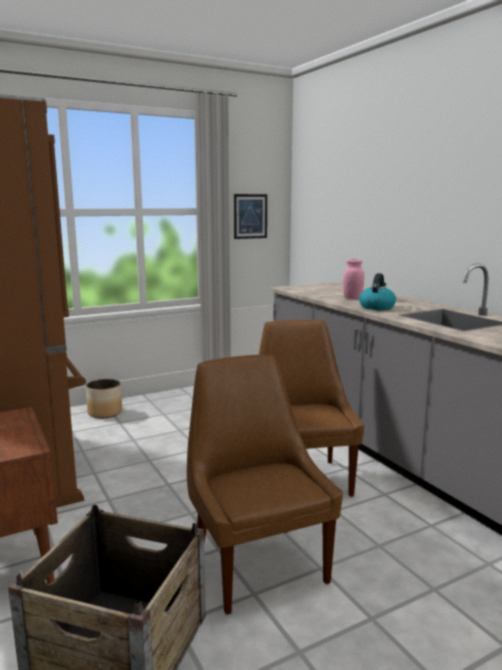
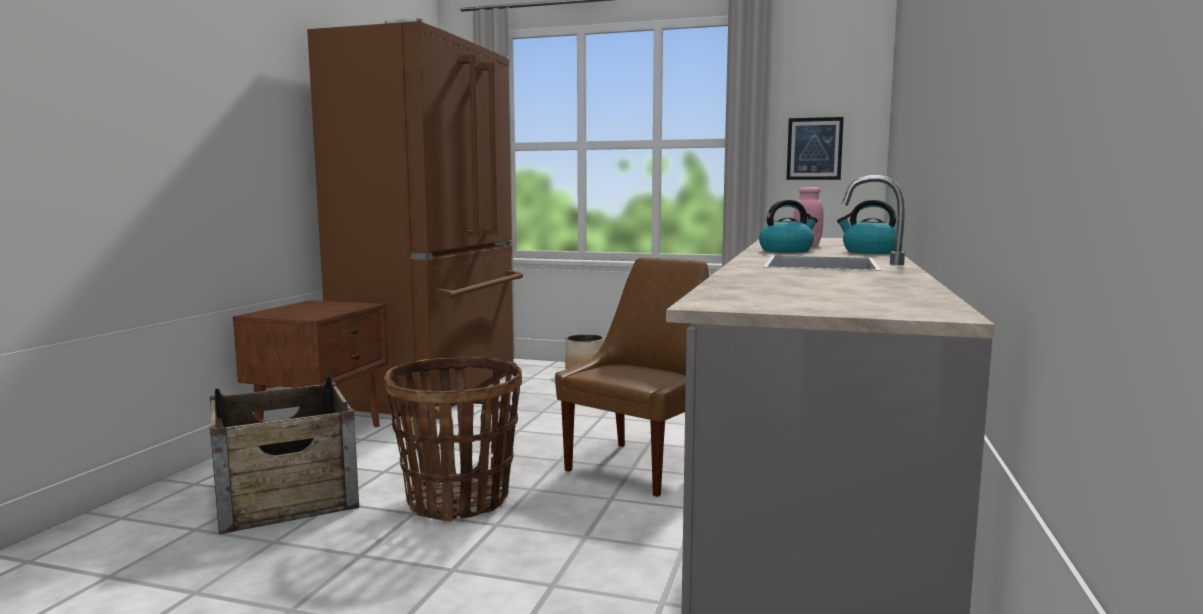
camera: 45 degrees right, 5 degrees down
(257, 564) = (458, 500): brown chair -> basket
(412, 302) = (869, 252): none -> kettle

